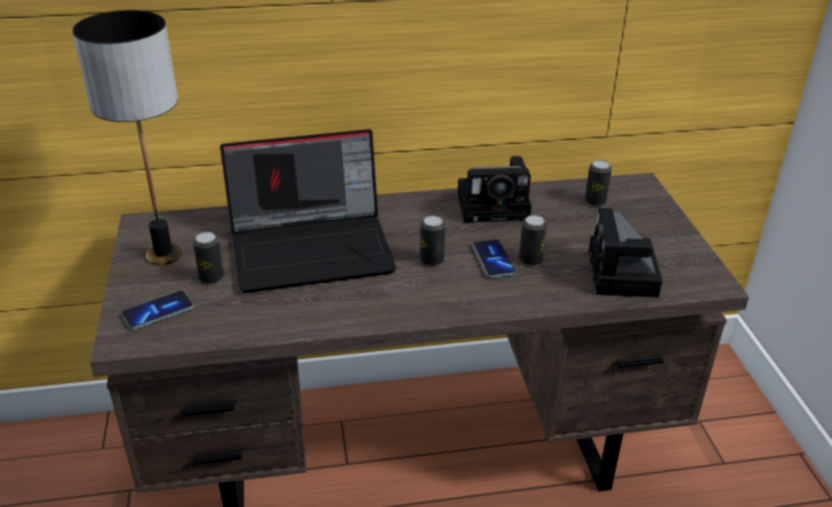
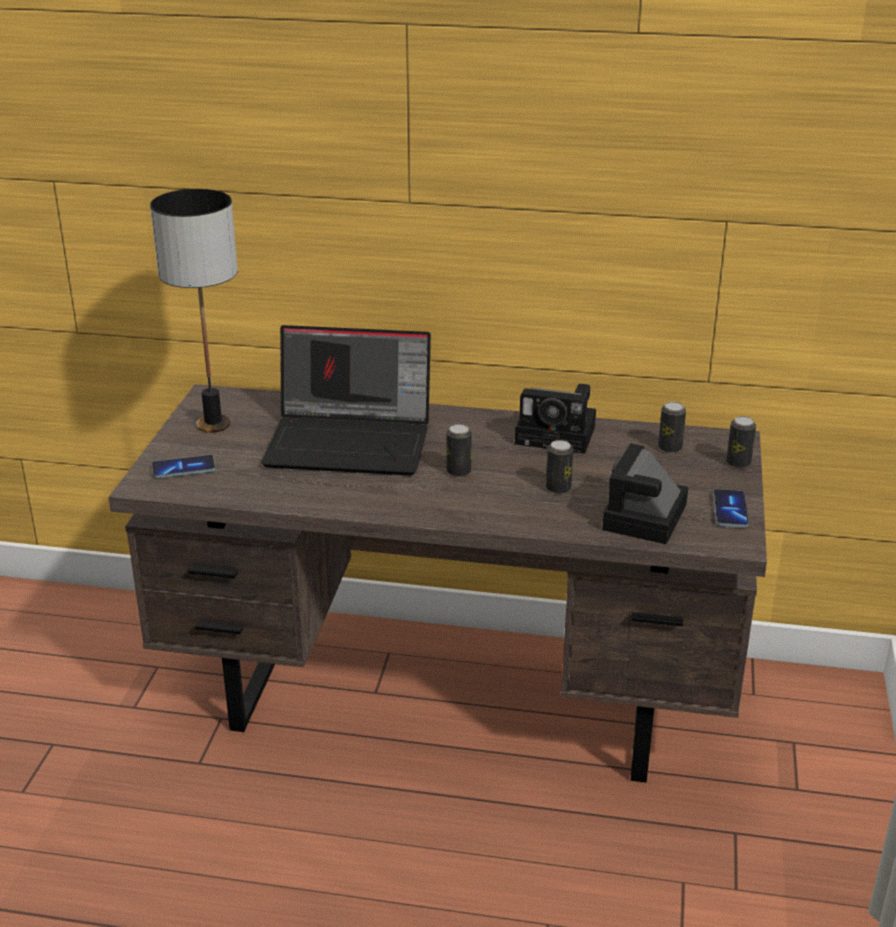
camera: 20 degrees right, 5 degrees down
(211, 277) = (244, 450): can -> can (738, 463)
(493, 260) = (520, 482): phone -> phone (730, 510)

